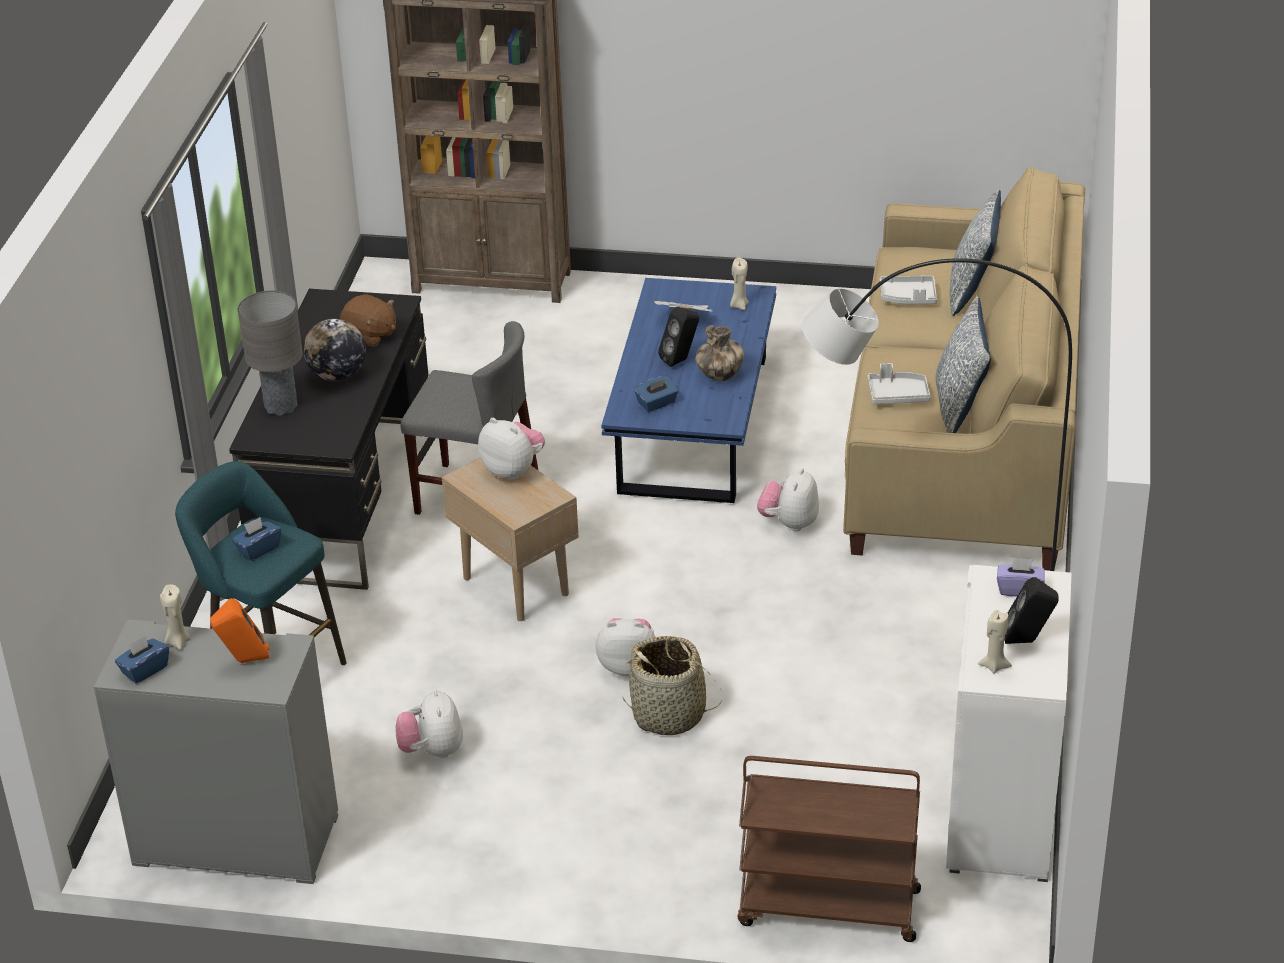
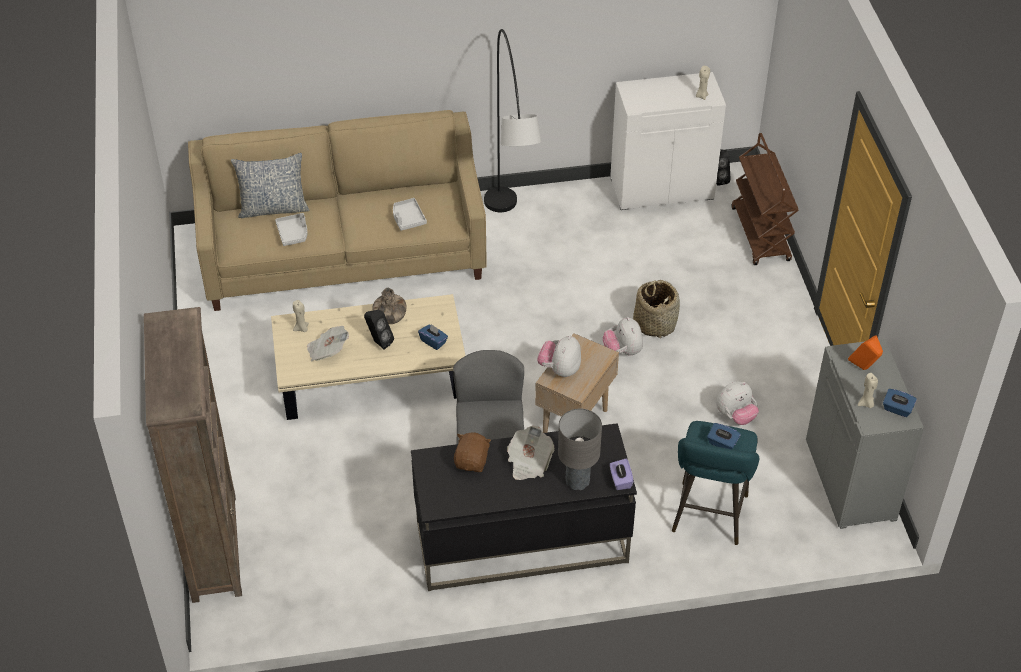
camera: 110 degrees left, 10 degrees up
(337, 376) = (529, 462): globe -> newspaper
(693, 425) = (372, 380): blue coffee table -> beige coffee table
(789, 523) = (461, 311): plush toy -> none
(960, 406) = (409, 192): pillow -> none
(1019, 589) = (639, 96): purple tissue box -> purple tissue box (620, 480)
(1027, 641) = (677, 88): black speaker -> black speaker (718, 179)

